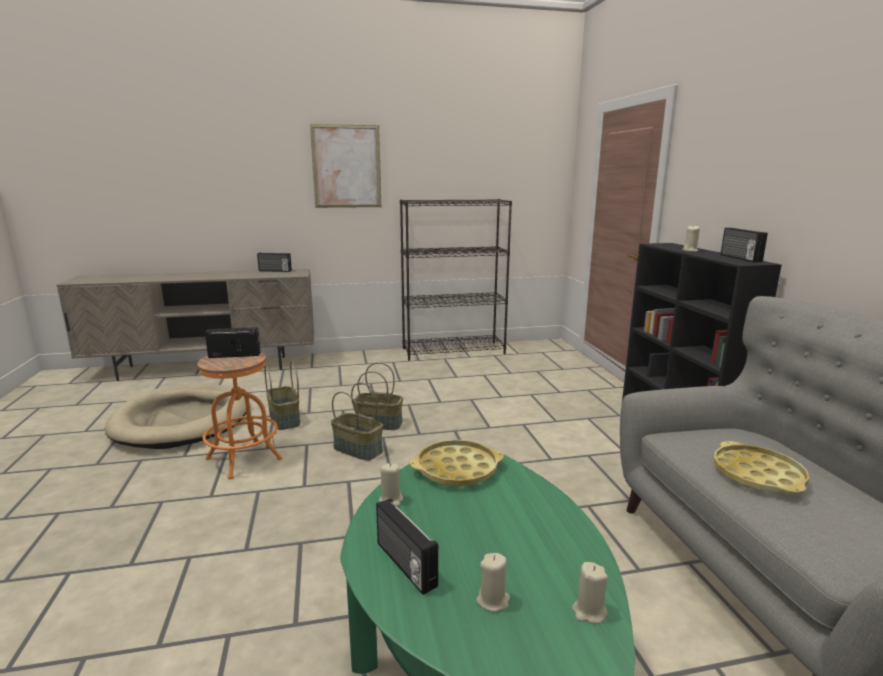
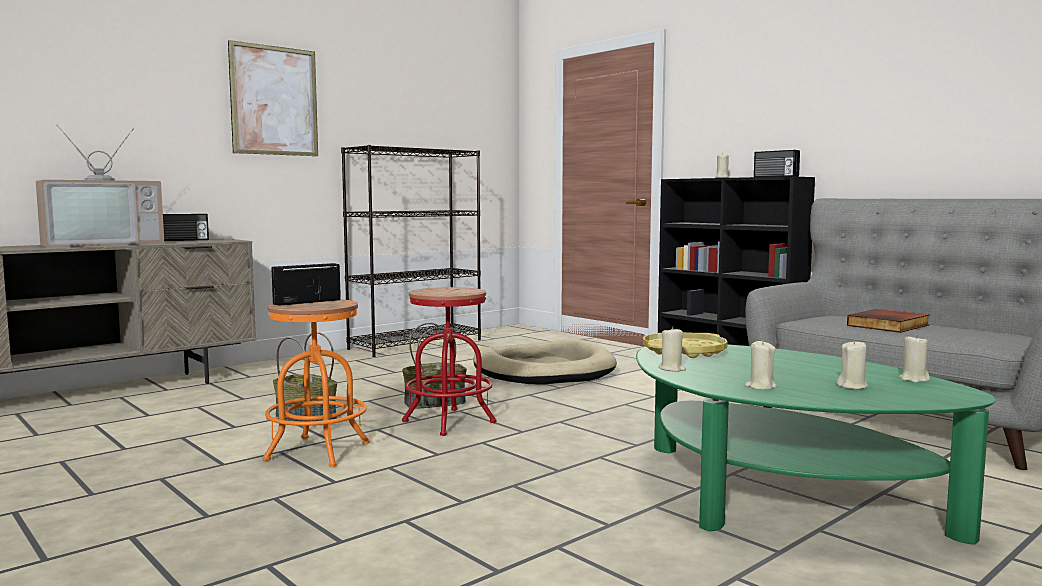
camera: 30 degrees left, 10 degrees down
(183, 420) = (150, 441): beige dog bed -> beige dog bed (543, 370)
(216, 275) = (103, 244): none -> television
(358, 449) = (449, 422): basket -> red stool
(404, 565) = (760, 387): radio -> beige candle
(757, 475) = (889, 325): yellow tray -> book

